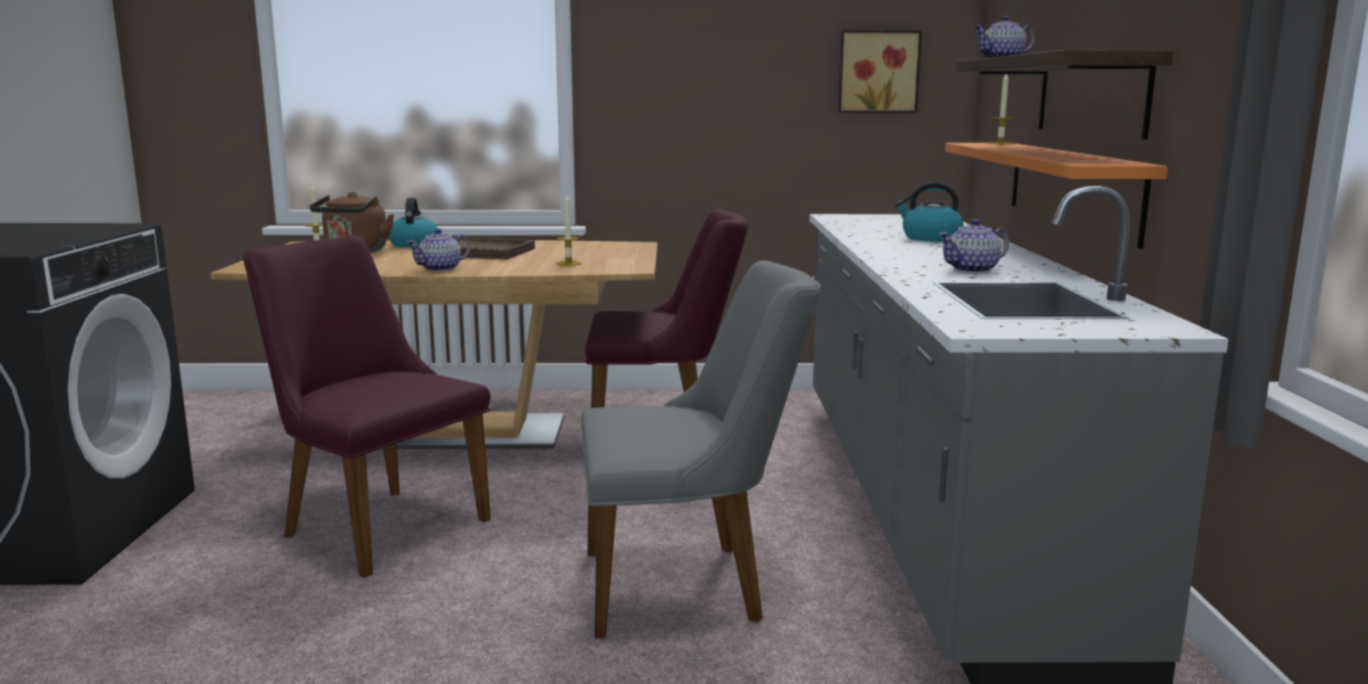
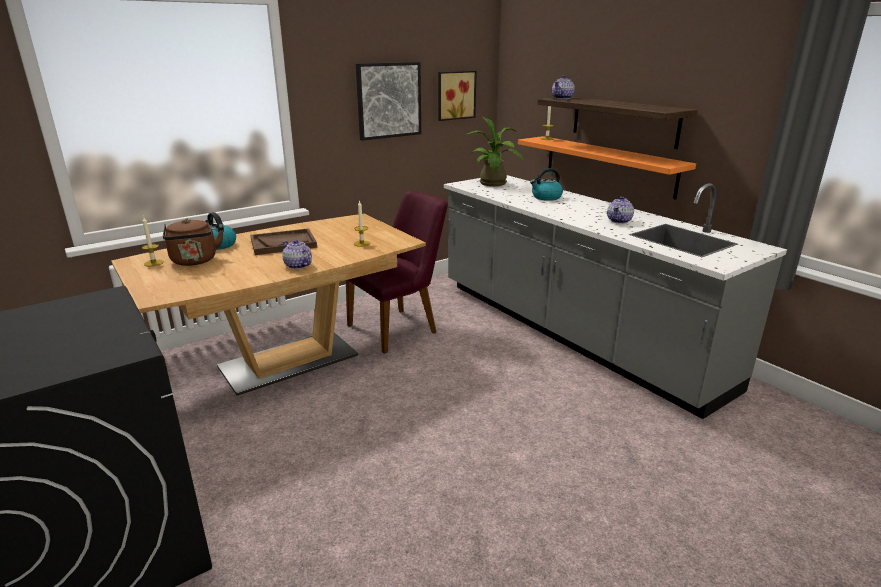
camera: 35 degrees left, 10 degrees up
(374, 523) = (333, 442): purple chair -> none
(441, 269) = (298, 266): teapot -> teapot turned 120 degrees clockwise
(690, 585) = (539, 412): grey chair -> none
(742, 72) = (388, 100): none -> picture
(888, 220) = (493, 184): none -> potted plant

